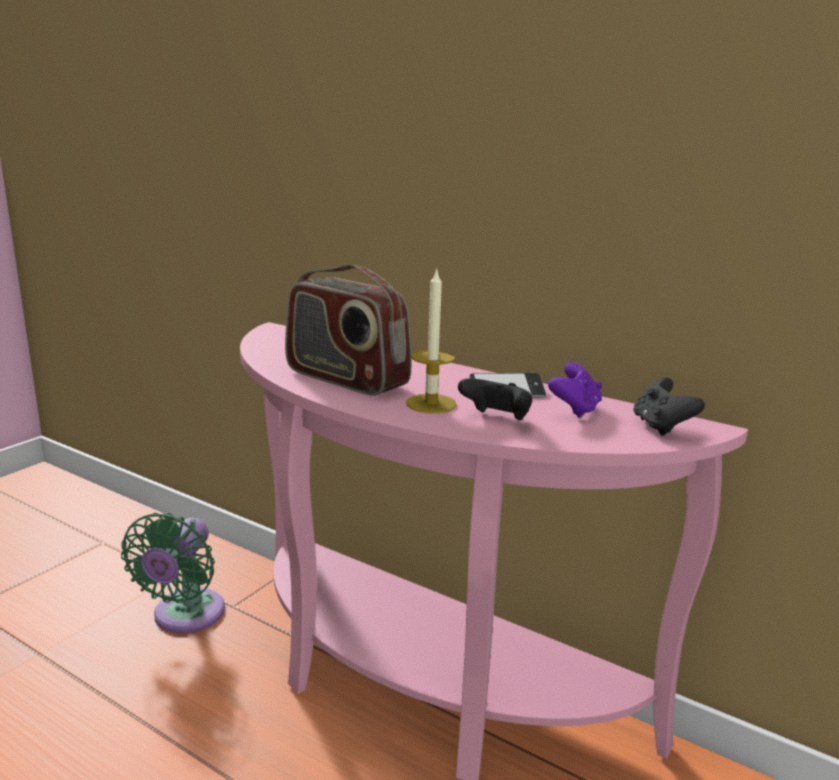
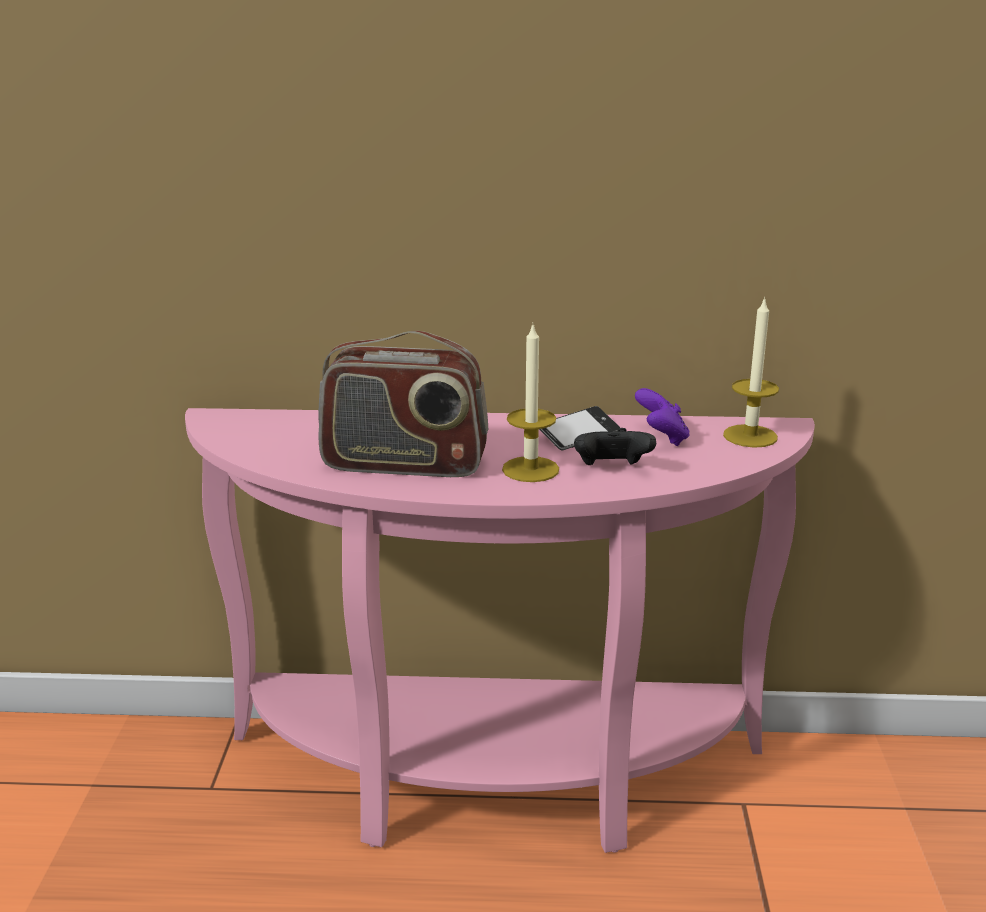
camera: 30 degrees left, 5 degrees up
(185, 616) = (161, 824): green fan -> none
(661, 427) = (750, 436): black game controller -> candle

